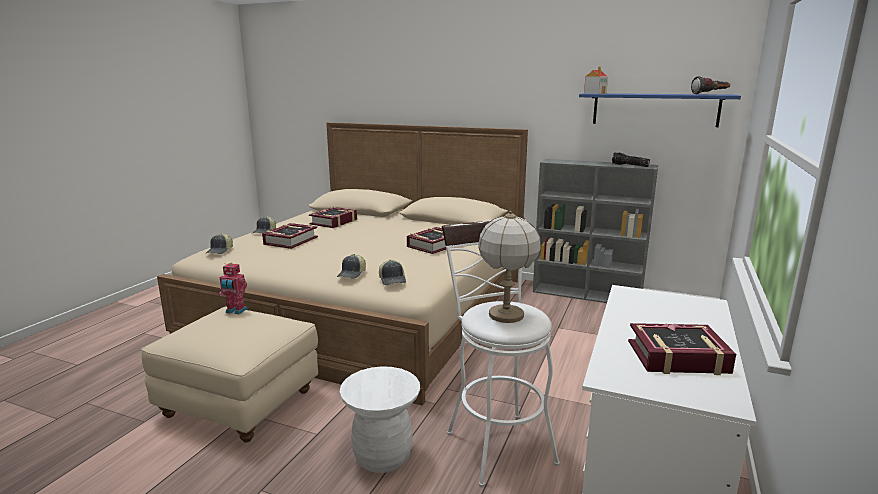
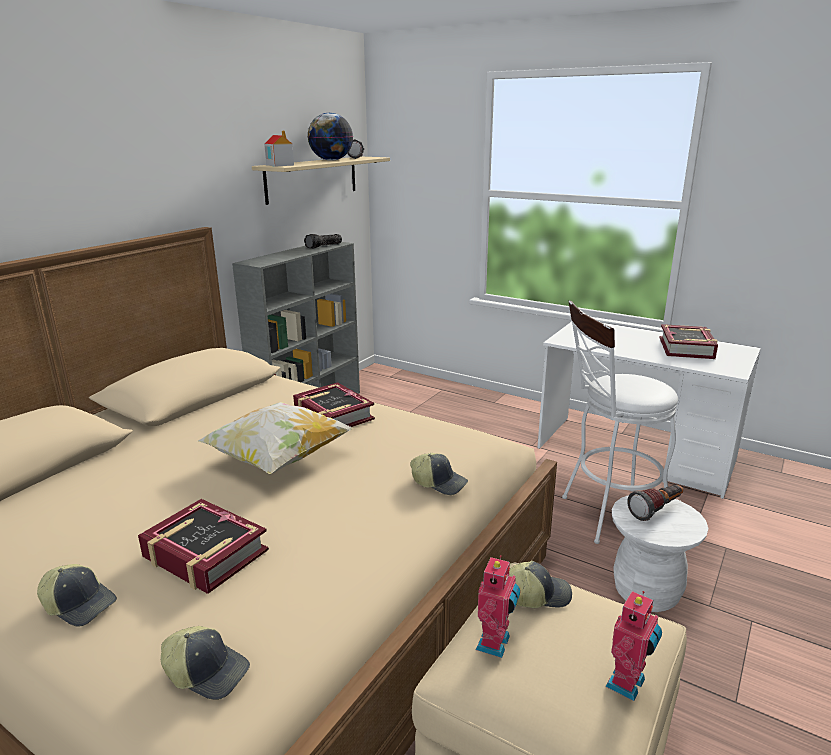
camera: 80 degrees left, 5 degrees up
(193, 341) = (628, 684): none -> toy robot
(334, 222) = (97, 501): book -> none
(375, 241) = (278, 459): none -> pillow
(390, 386) = (657, 510): none -> flashlight
(393, 280) = (471, 453): cap -> cap (536, 594)
(505, 315) = (639, 385): table lamp -> none
(655, 109) = (312, 179): blue shelf -> beige shelf
(663, 94) = (331, 160): none -> globe

